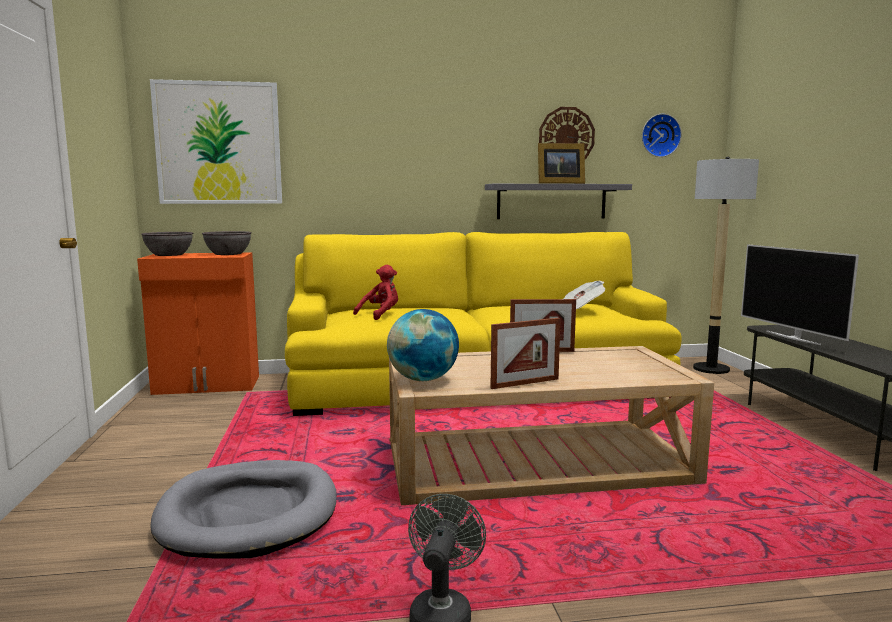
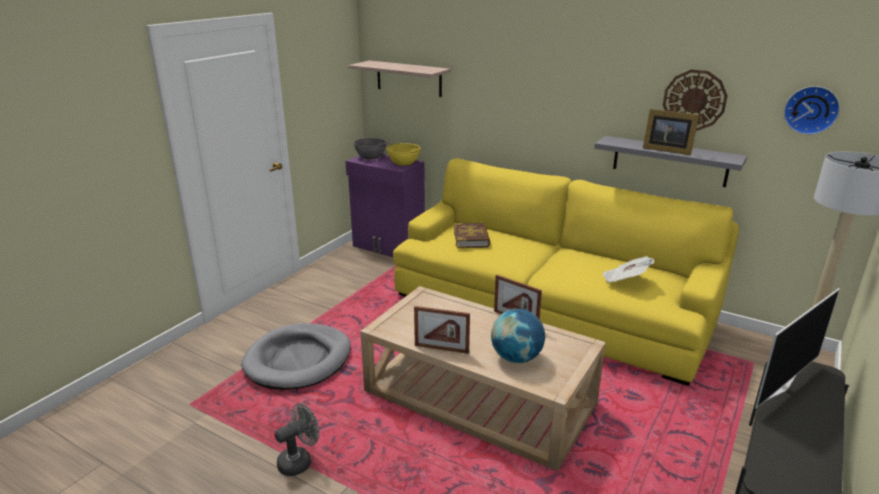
camera: 40 degrees right, 15 degrees up
(207, 385) = (388, 247): orange cabinet -> purple cabinet
(218, 143) = (409, 78): picture -> shelf
(228, 254) = (404, 162): grey bowl -> yellow bowl
(380, 315) = (471, 239): red plush toy -> book
(423, 379) = (395, 320): globe -> globe (516, 358)
(793, 338) = (779, 387): television -> television turned 150 degrees counterclockwise

